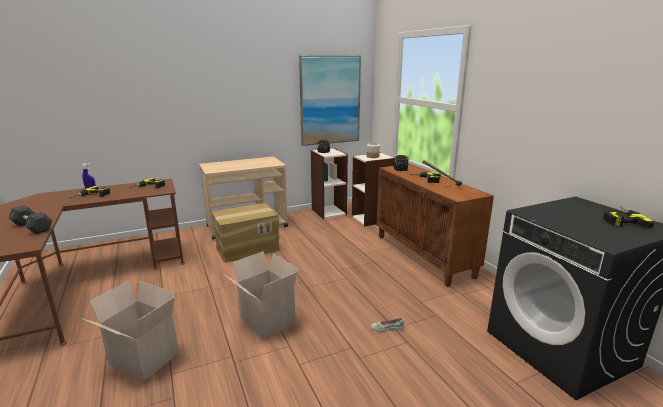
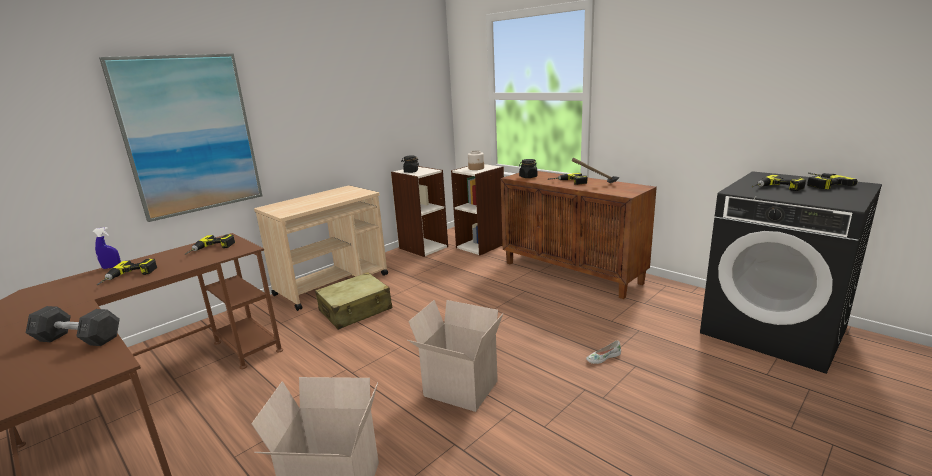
camera: 20 degrees left, 0 degrees up
(247, 248) = (356, 310): cardboard box -> beige suitcase
(330, 100) = (406, 105): picture -> picture (190, 135)
(567, 216) = (776, 189): none -> power drill

